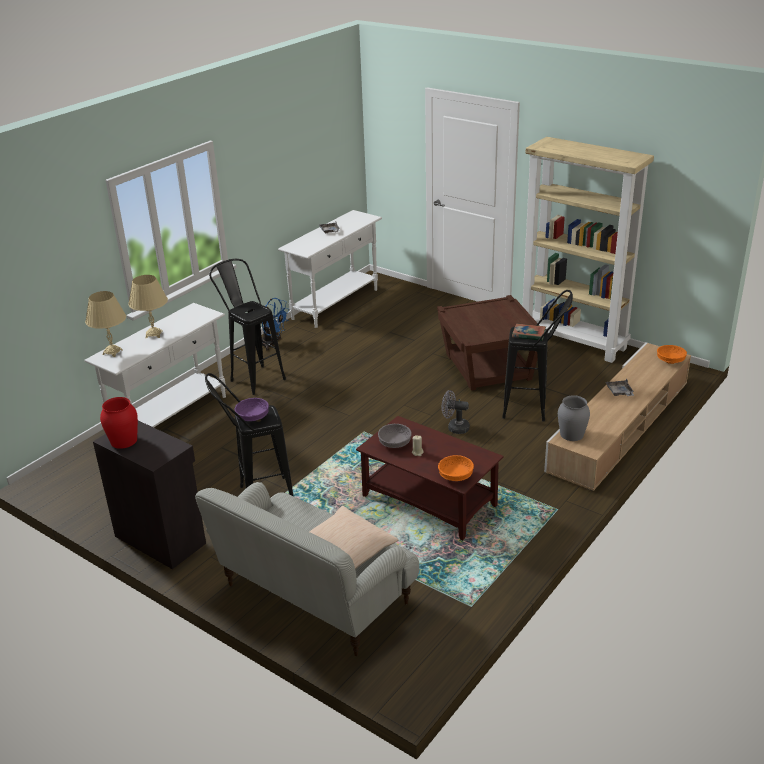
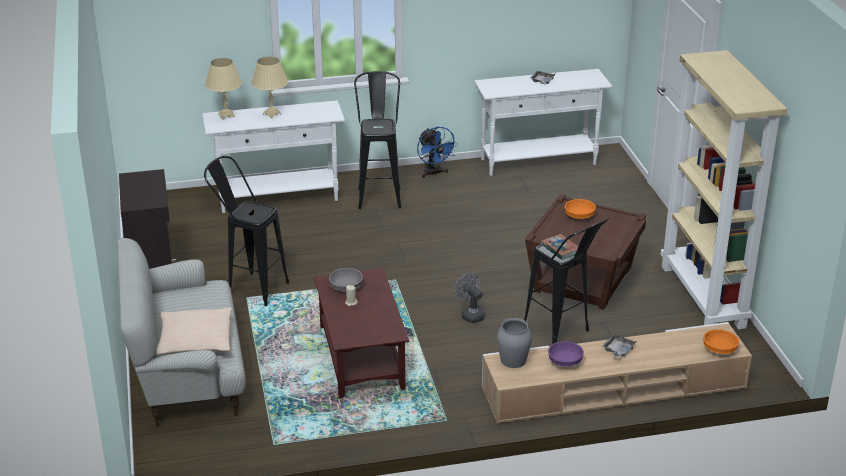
camera: 40 degrees right, 0 degrees up
(123, 441) = (135, 182): red vase -> none
(253, 417) = (249, 210): purple bowl -> purple bowl (565, 362)
(455, 476) = (349, 334): orange bowl -> orange bowl (579, 216)

